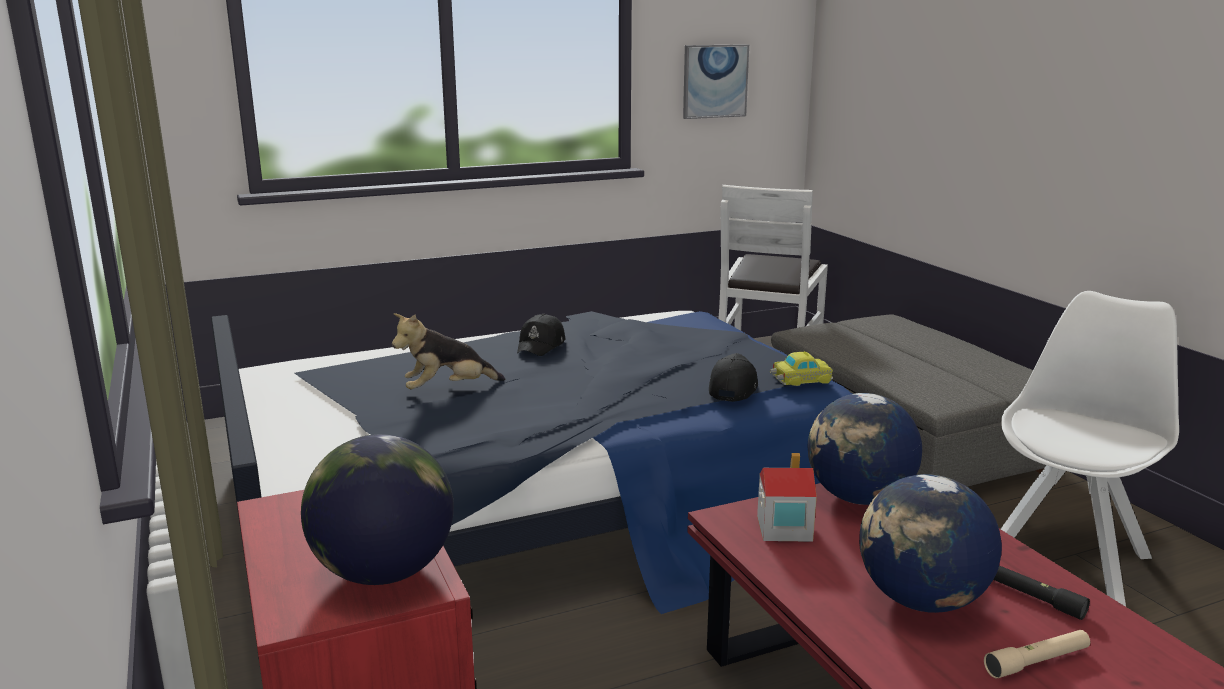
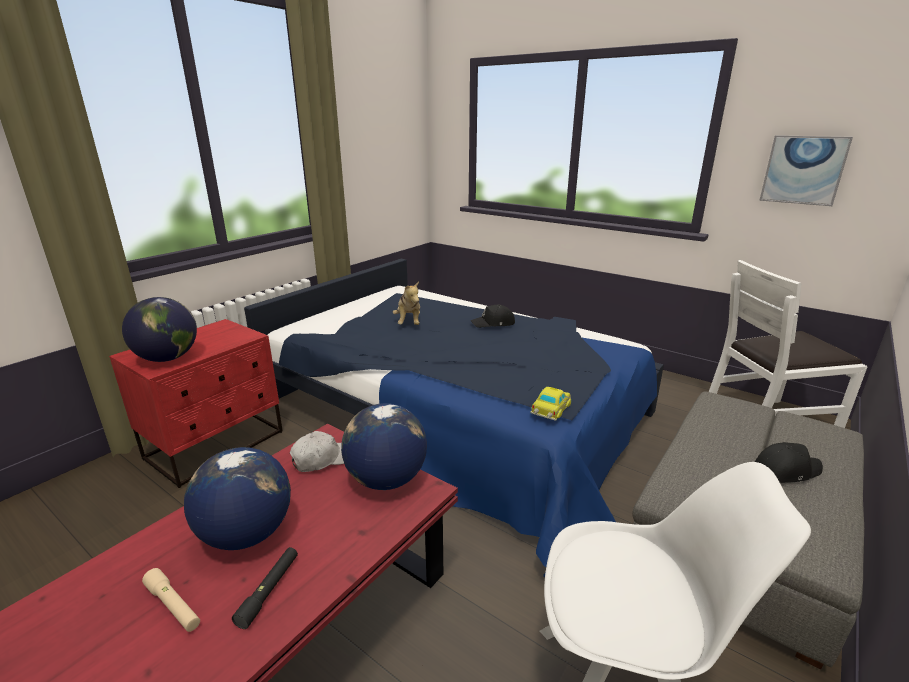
camera: 60 degrees right, 5 degrees up
(447, 390) = (409, 323): plush toy -> plush toy turned 135 degrees counterclockwise
(732, 388) = (499, 389): black cap -> black cap (786, 470)
(783, 528) = (323, 459): toy house -> white cap
(800, 379) = (550, 409): toy car -> toy car turned 105 degrees counterclockwise

